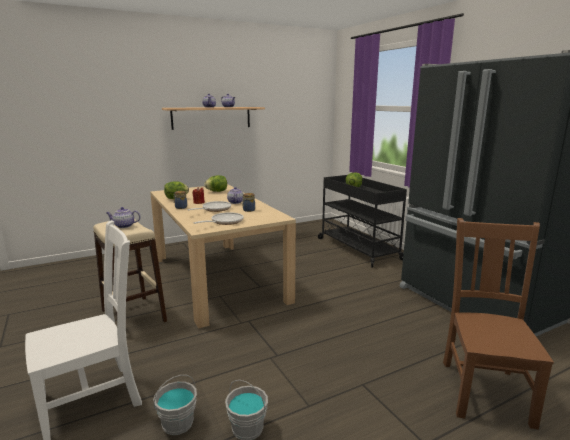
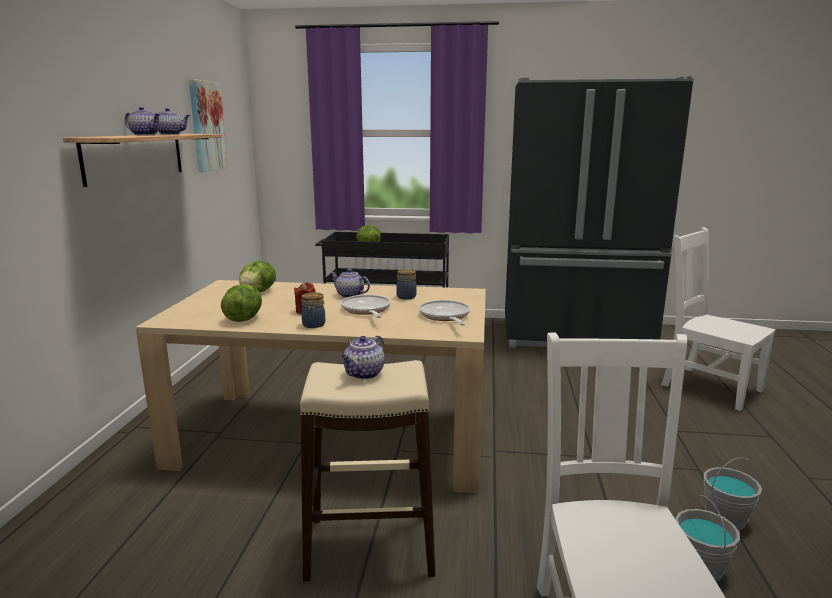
camera: 55 degrees left, 0 degrees up
(280, 102) = (207, 126): none -> picture
(484, 389) = (708, 386): brown chair -> white chair

